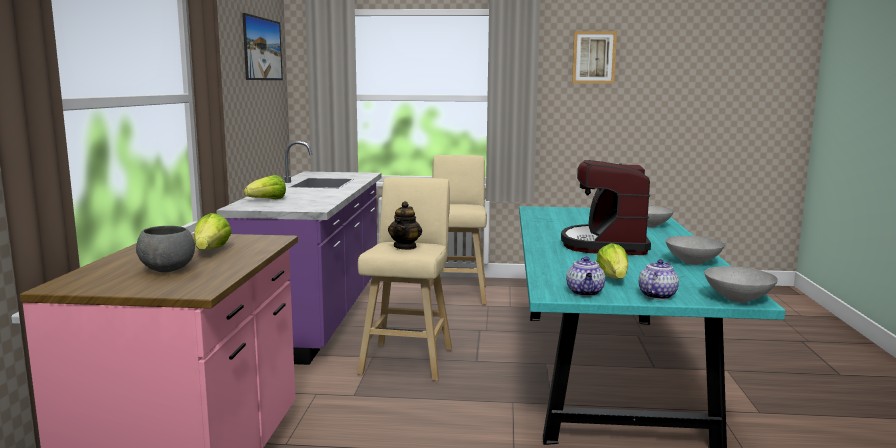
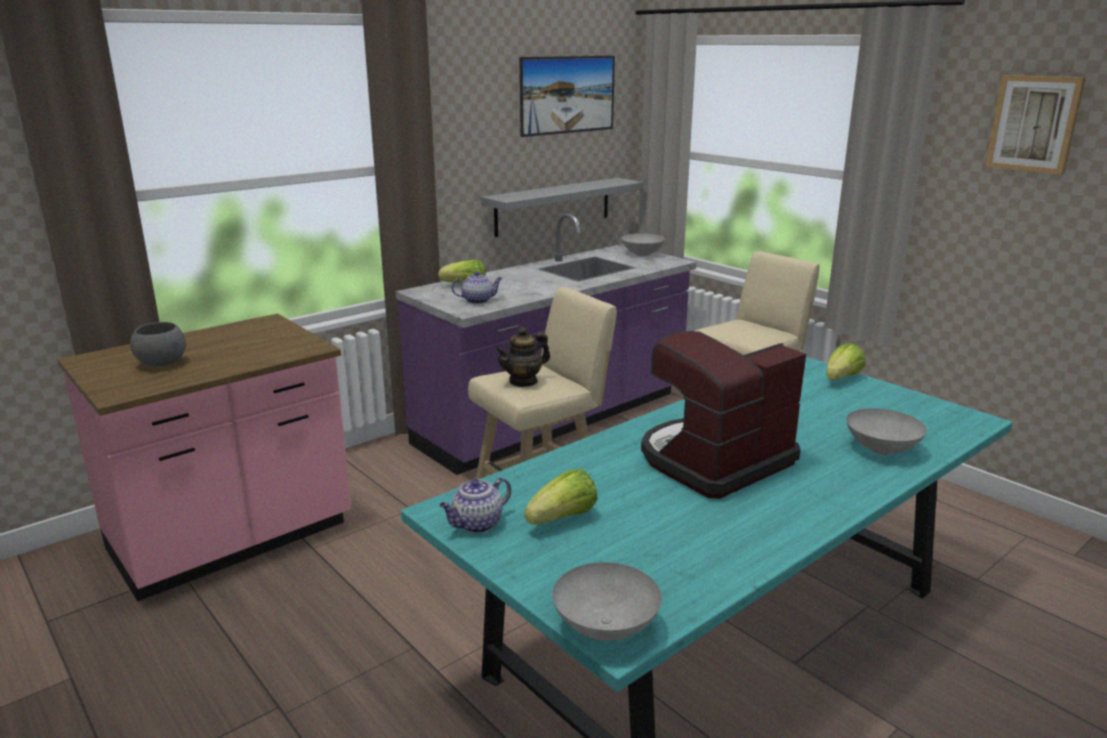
camera: 45 degrees right, 10 degrees up
(211, 251) = (238, 350): lettuce -> lettuce (841, 379)
(262, 141) = (553, 206): none -> grey shelf
(657, 295) = (534, 568): teapot -> teapot (478, 300)
(694, 262) = (741, 541): grey bowl -> grey bowl (642, 254)

